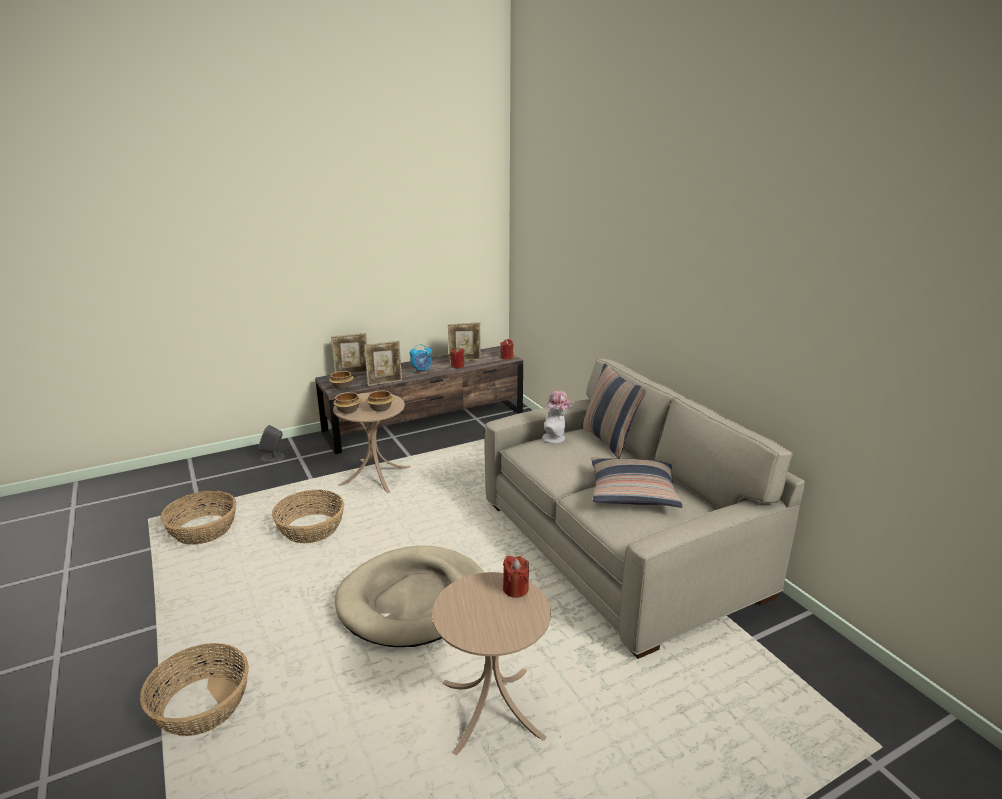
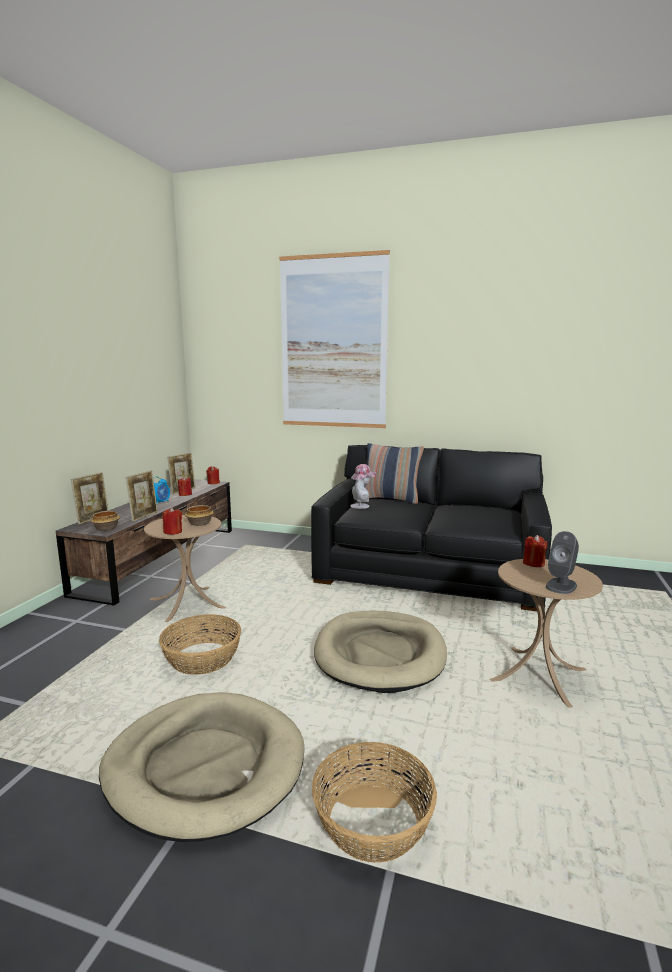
camera: 45 degrees left, 10 degrees down
(199, 605) = (205, 767): none -> beige dog bed
(203, 530) = (74, 717): basket -> none
(273, 457) = (42, 632): grey speaker -> grey speaker (561, 586)
(348, 411) = (173, 532): bowl -> red candle
(614, 223) = (333, 343): none -> picture
(620, 545) = (431, 571): beige sofa -> black sofa
(633, 492) = (461, 513): pillow -> none

